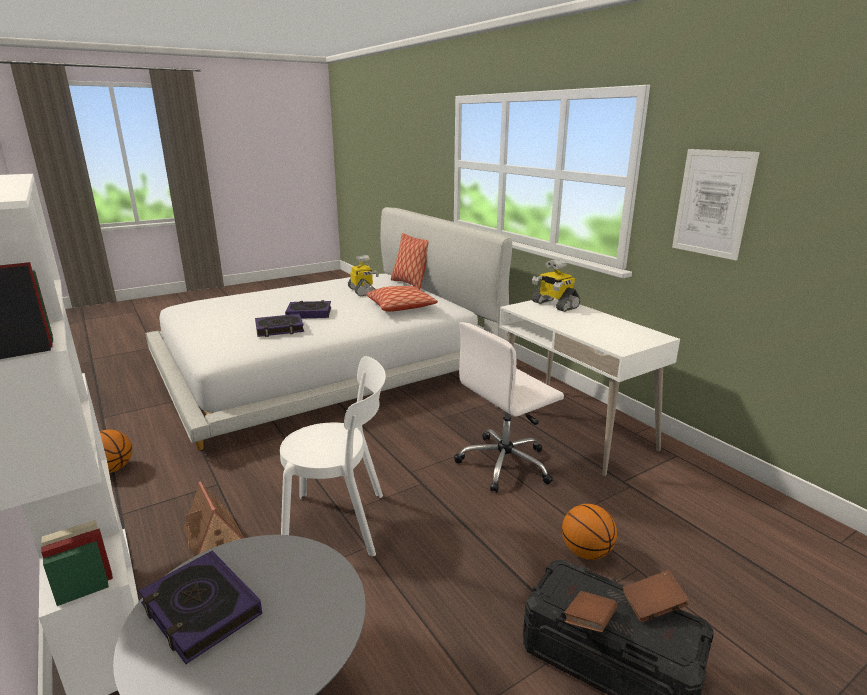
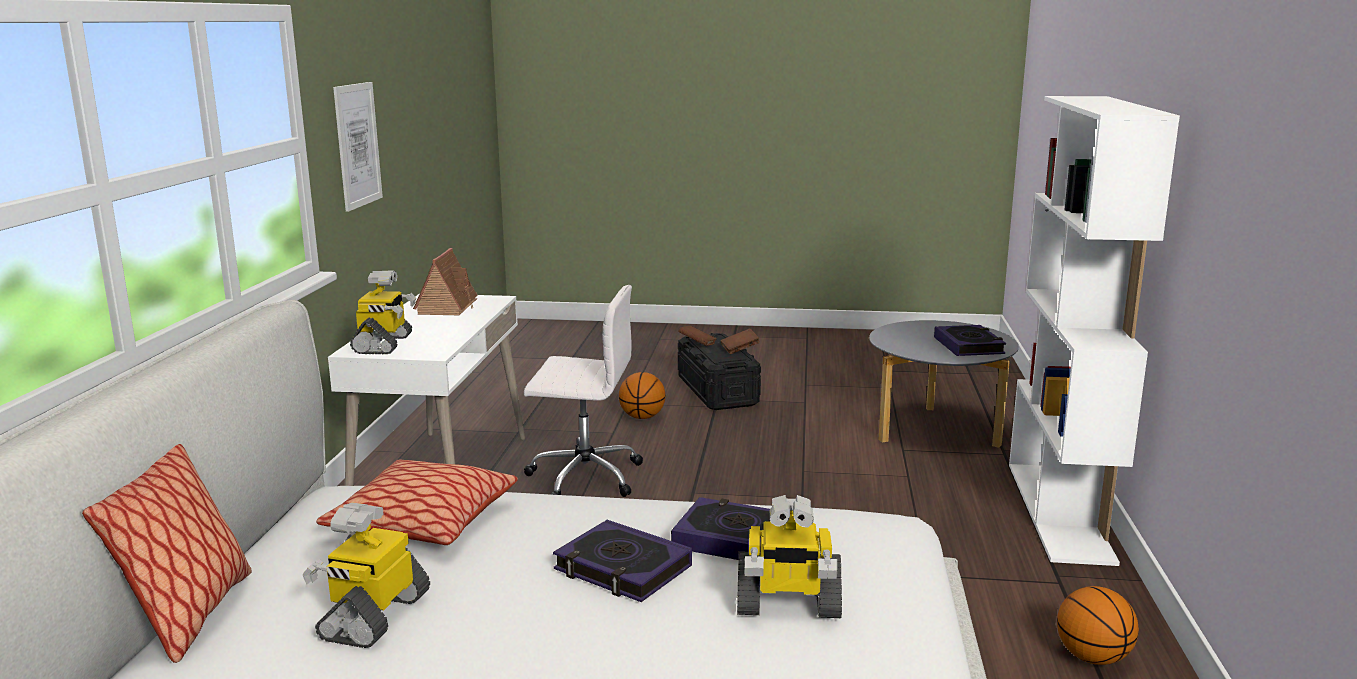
camera: 140 degrees left, 5 degrees down
(215, 541) = (945, 520): toy house -> toy house (447, 307)
(242, 320) = (787, 604): none -> toy robot
(341, 523) = (810, 491): white chair -> none

